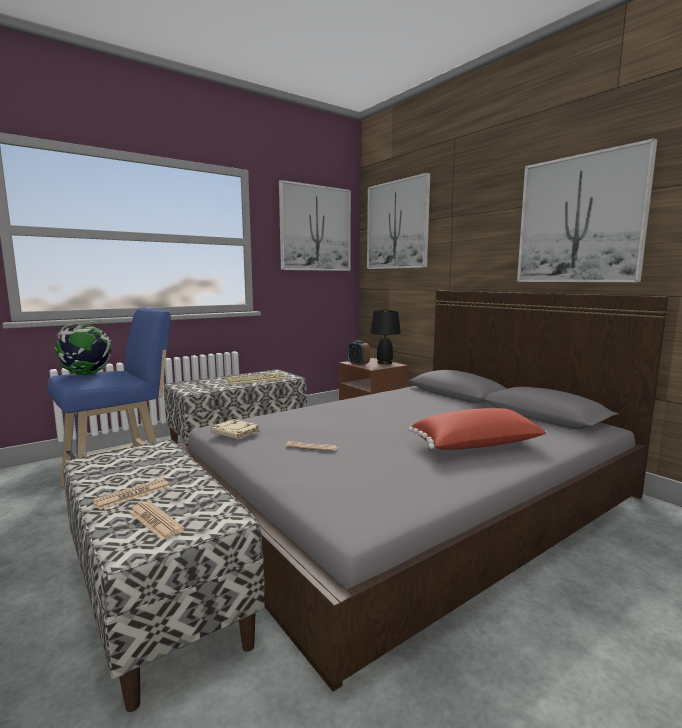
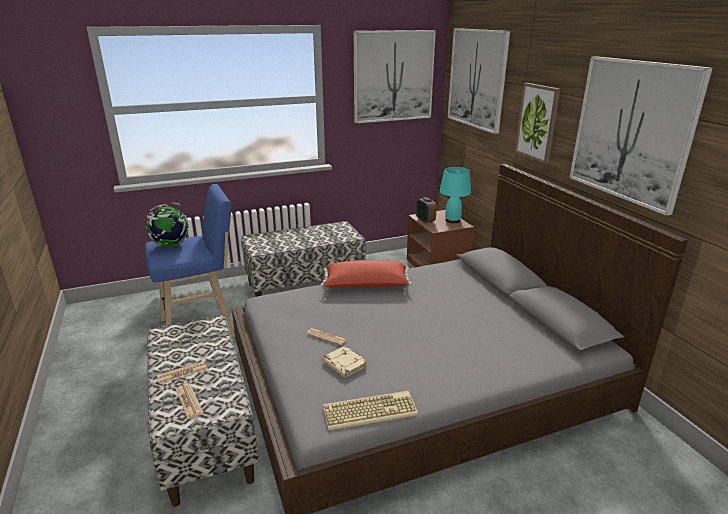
camera: 15 degrees right, 15 degrees up
(234, 433) = (274, 311): beige book -> beige book (343, 364)
(256, 379) = (320, 236): keyboard -> keyboard (370, 410)
(385, 363) = (453, 220): black table lamp -> turquoise table lamp
(471, 243) = (537, 122): none -> picture
(477, 447) = (461, 357): red pillow -> red pillow (366, 286)

